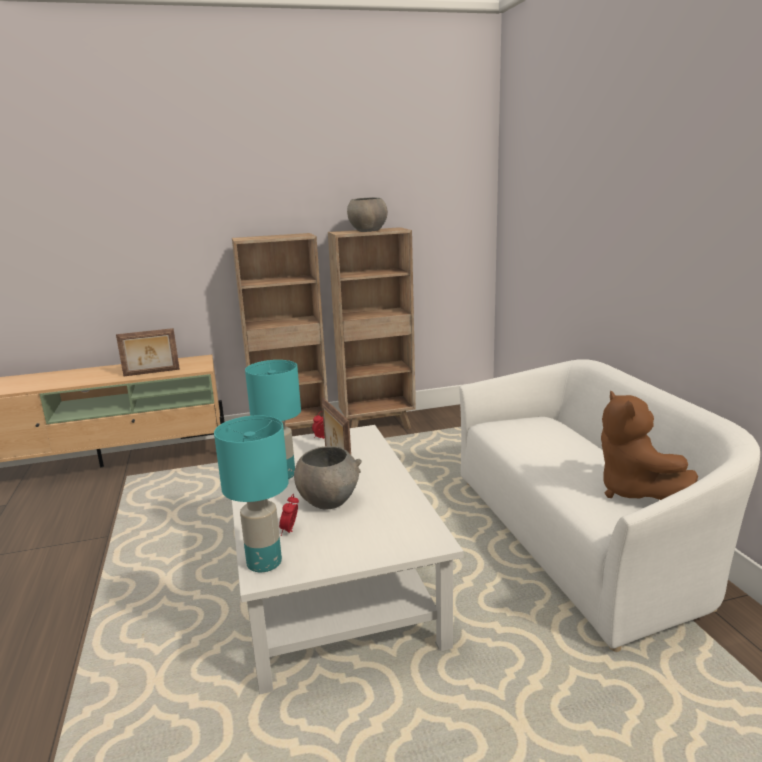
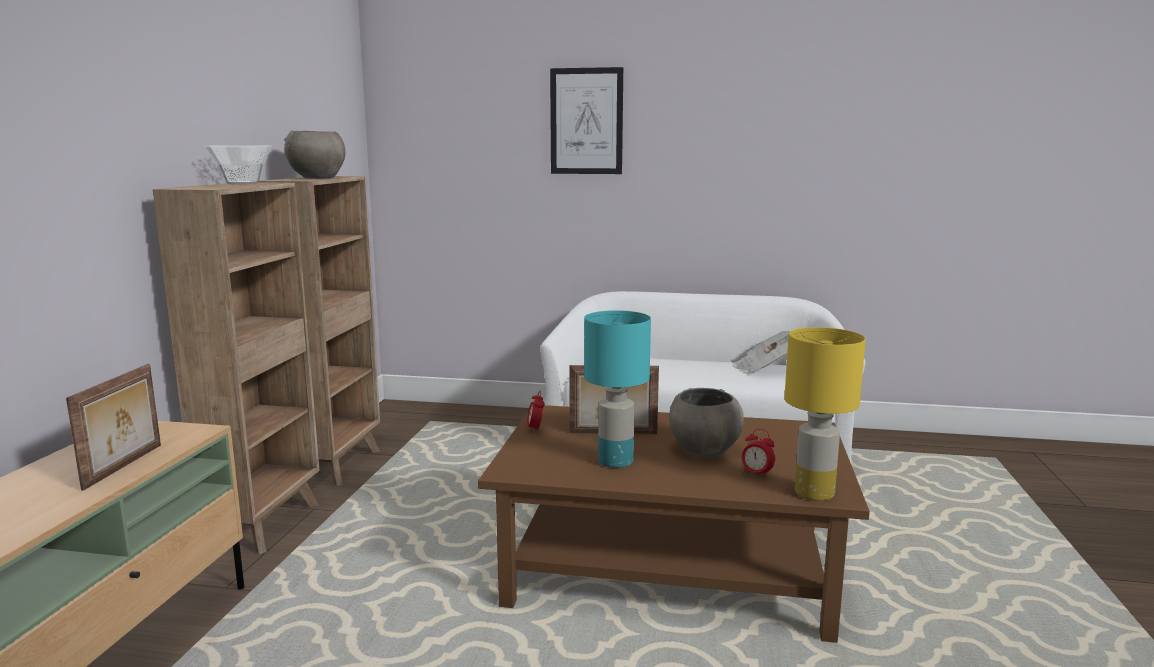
camera: 65 degrees left, 5 degrees down
(265, 562) = (814, 493): turquoise table lamp -> yellow table lamp
(290, 235) = (241, 183): none -> bowl
(332, 581) = (669, 566): white coffee table -> brown coffee table
(602, 182) = (586, 121): none -> picture
(634, 491) = (766, 368): brown plush toy -> newspaper

